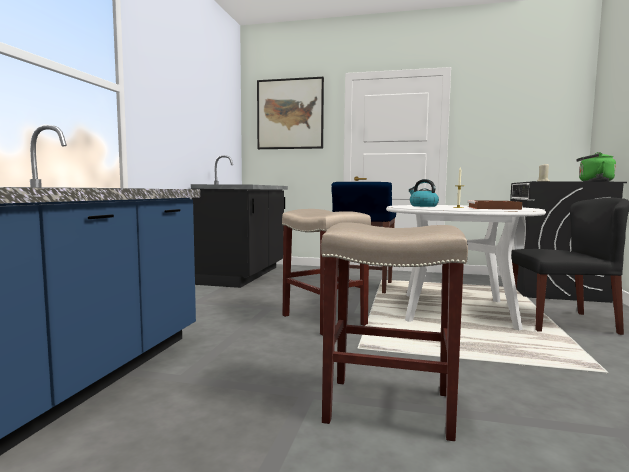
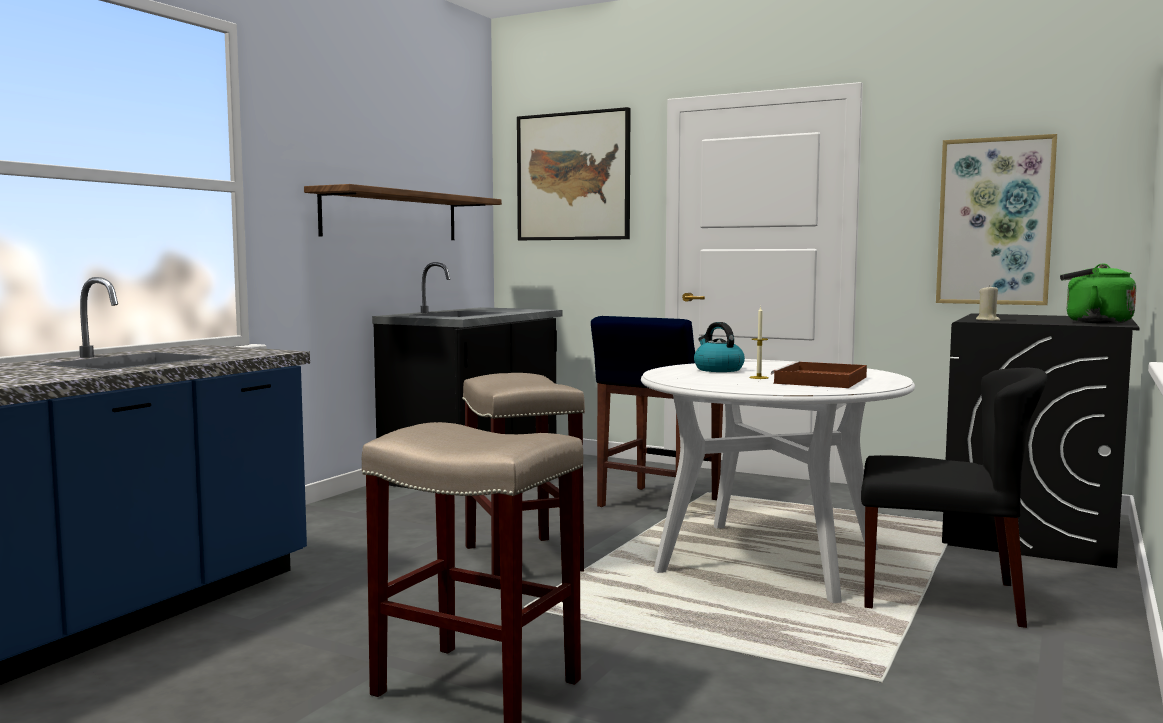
camera: 15 degrees right, 0 degrees up
(198, 126) = (391, 216): none -> shelf
(517, 138) = (994, 221): none -> picture

